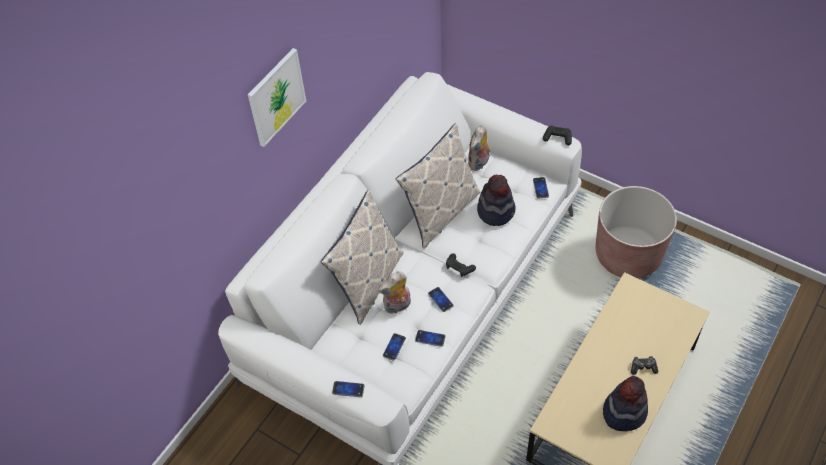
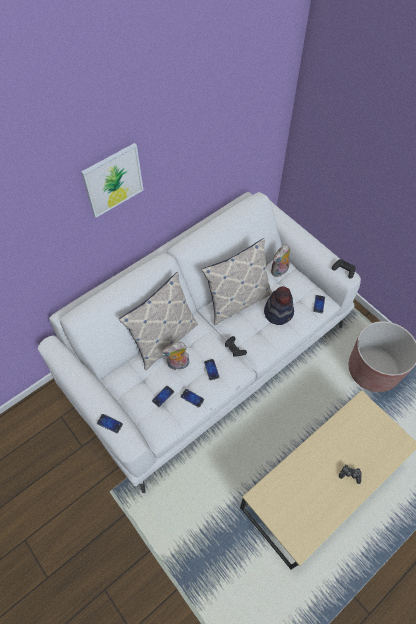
camera: 15 degrees right, 5 degrees up
(624, 412) = (321, 507): hat -> none

